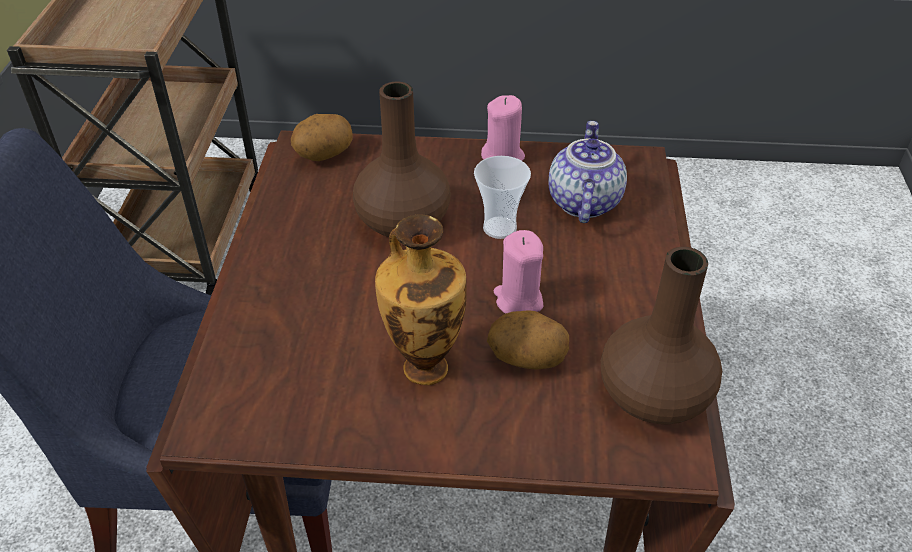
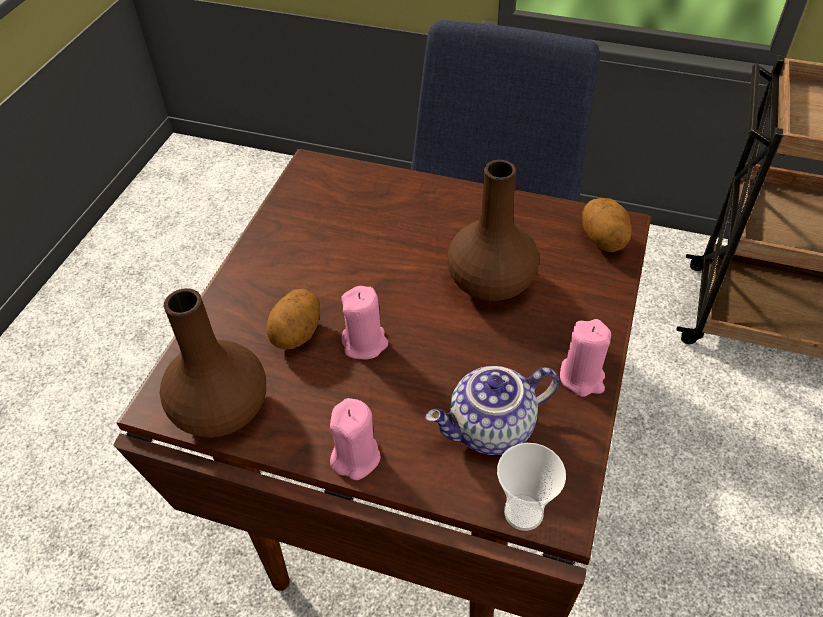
camera: 105 degrees right, 5 degrees up
(424, 365) = (317, 272): vase -> none
(499, 228) = (465, 350): cup -> cup (523, 512)
(582, 201) = (491, 430): teapot -> teapot turned 135 degrees clockwise
(652, 279) = (355, 457): none -> pink candle

